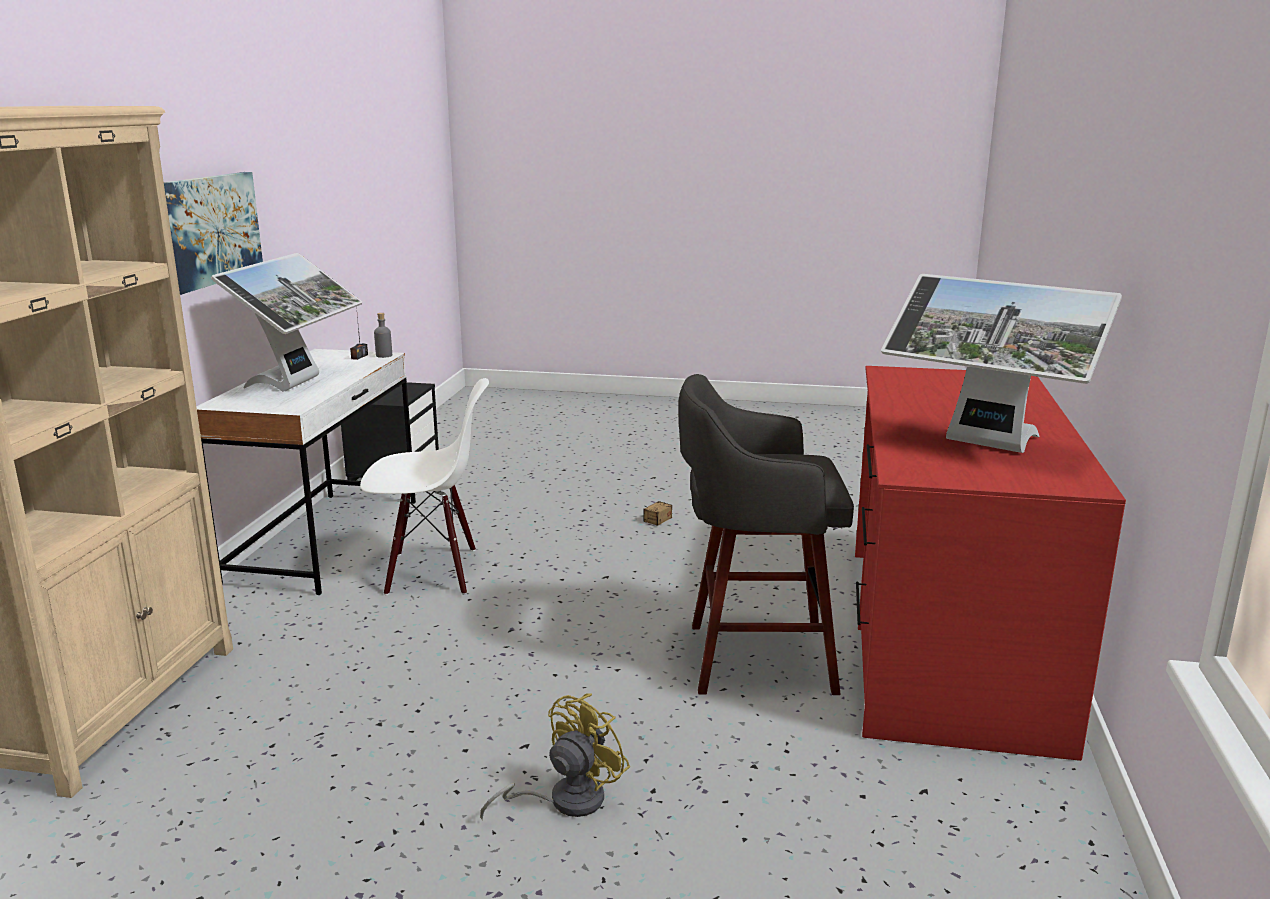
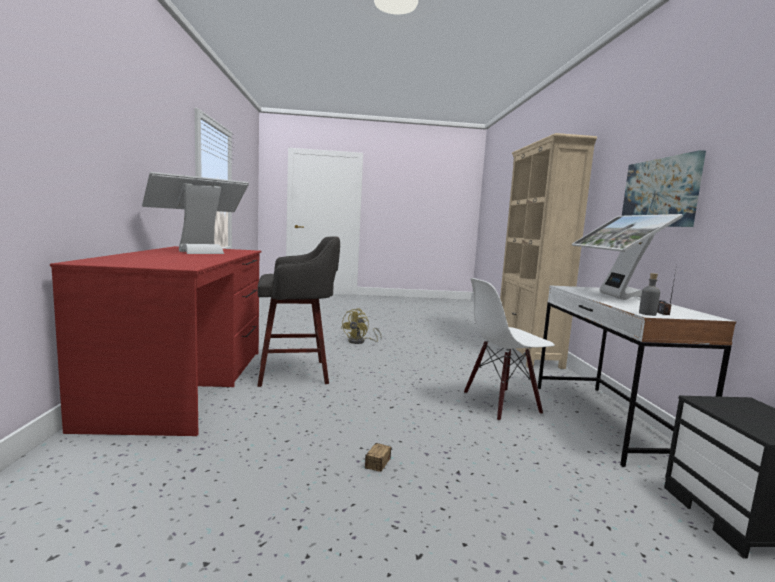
camera: 165 degrees right, 10 degrees down
(985, 445) = (198, 251): monitor -> monitor turned 60 degrees counterclockwise

